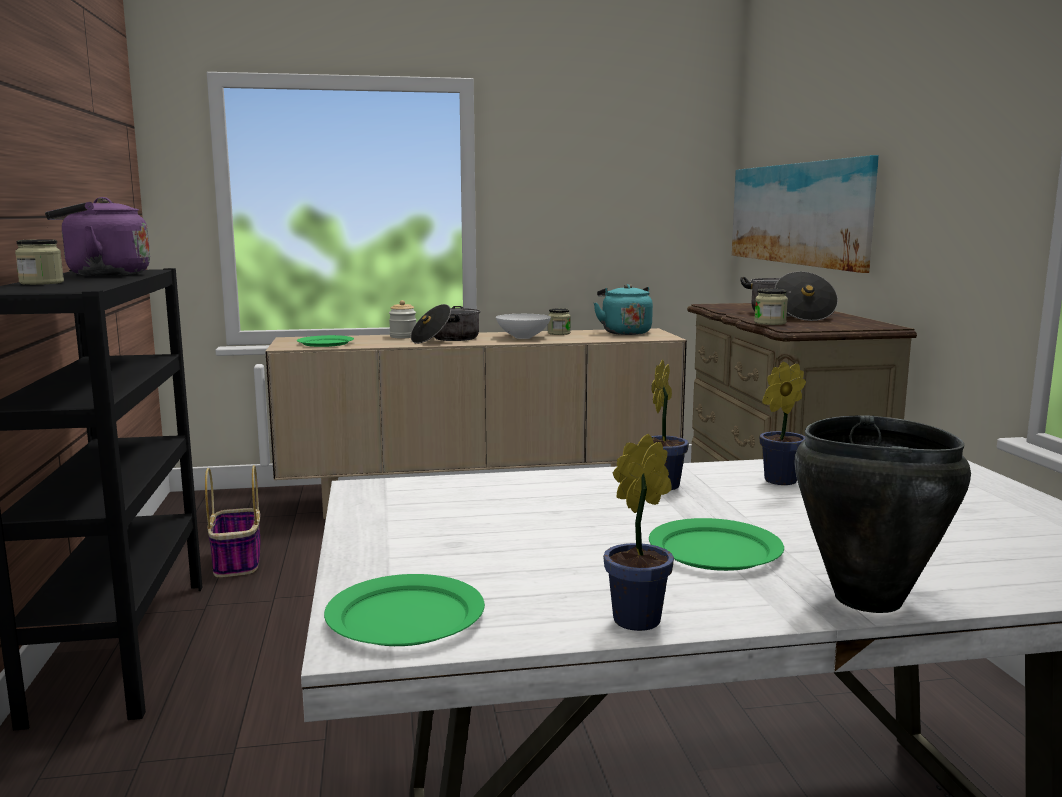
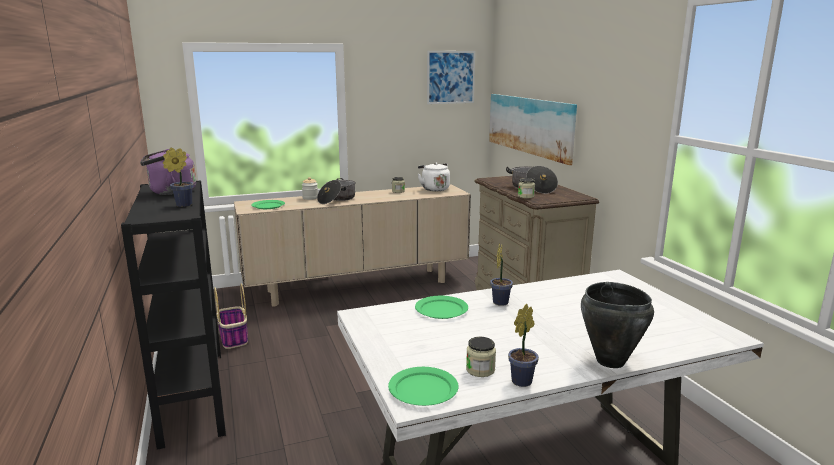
camera: 10 degrees left, 5 degrees up
(41, 283) = (150, 206): jar -> jar (480, 370)
(522, 337) = (379, 196): white bowl -> none
(624, 332) = (434, 189): turquoise kettle -> white kettle
(663, 141) = (450, 77): none -> picture
(713, 550) = (538, 340): green plate -> green plate (441, 310)
(776, 481) = (551, 295): potted plant -> potted plant (182, 205)

